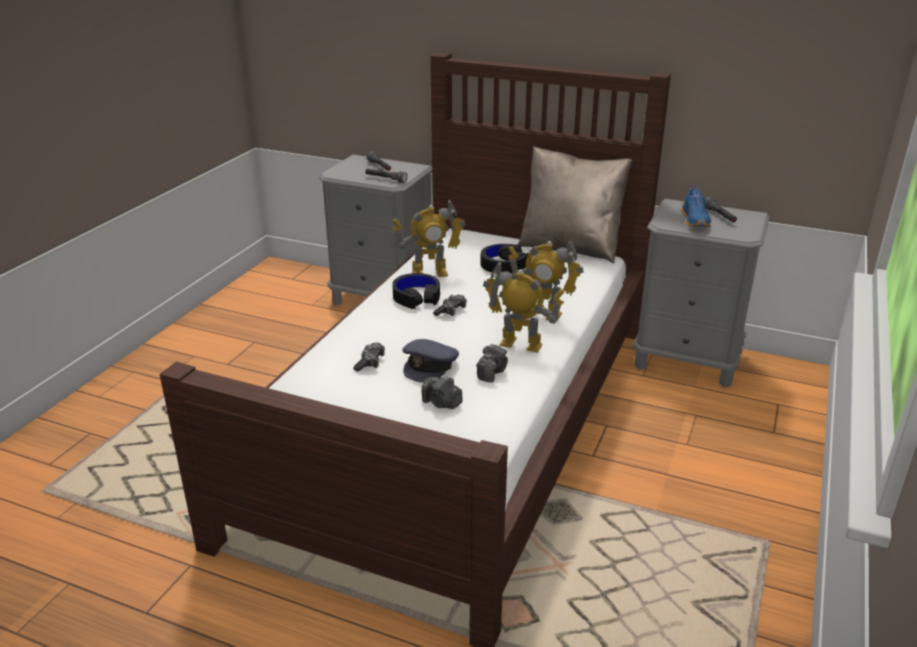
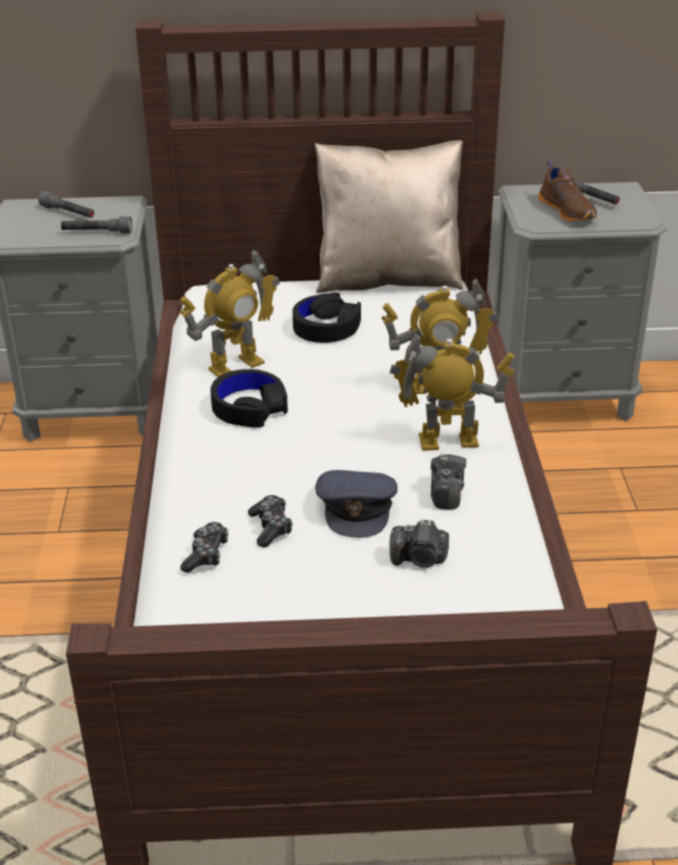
camera: 25 degrees left, 5 degrees up
(451, 311) = (315, 416): game controller -> game controller (206, 554)
(696, 220) = (568, 211): blue shoe -> brown shoe

